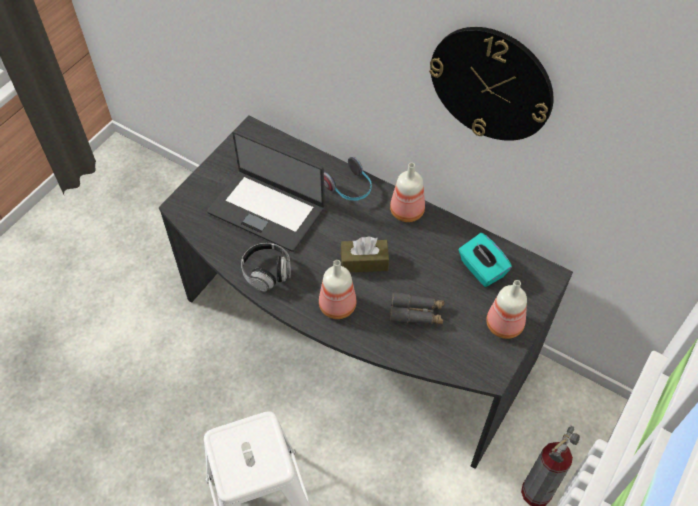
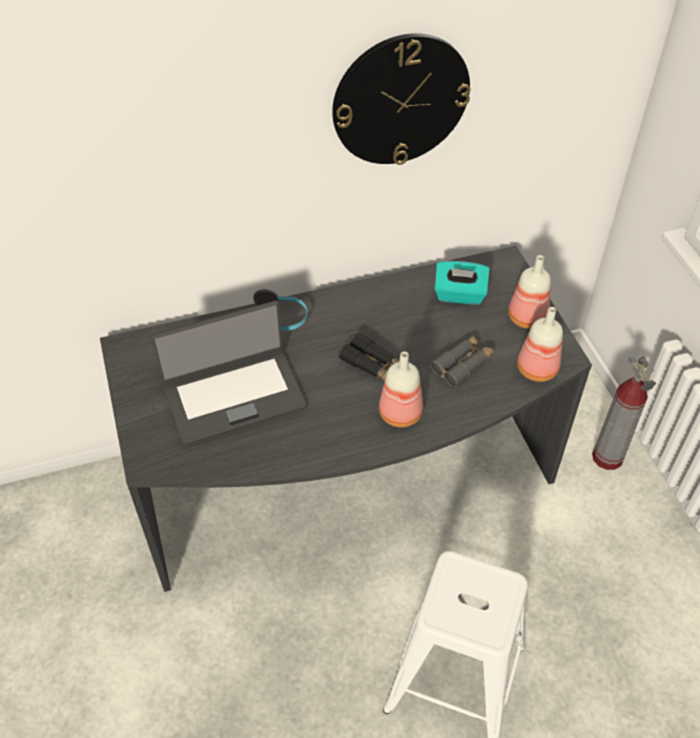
camera: 50 degrees left, 5 degrees down
(267, 272) = (308, 442): headphones -> none
(364, 261) = (372, 364): brown tissue box -> black binoculars
(405, 211) = (347, 301): bottle -> bottle (535, 370)

